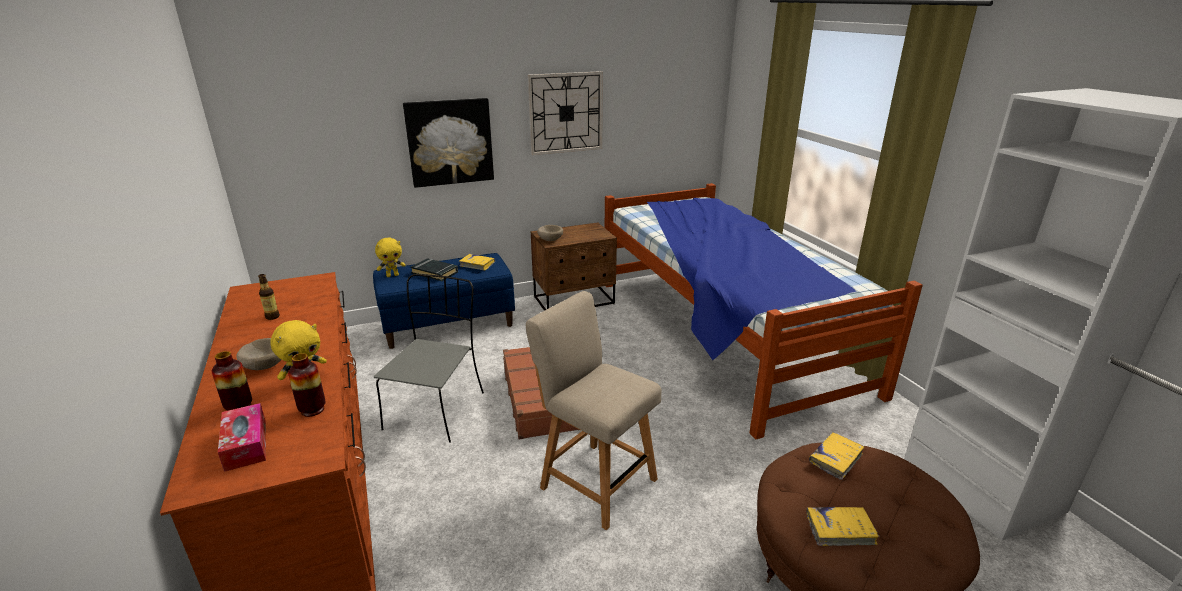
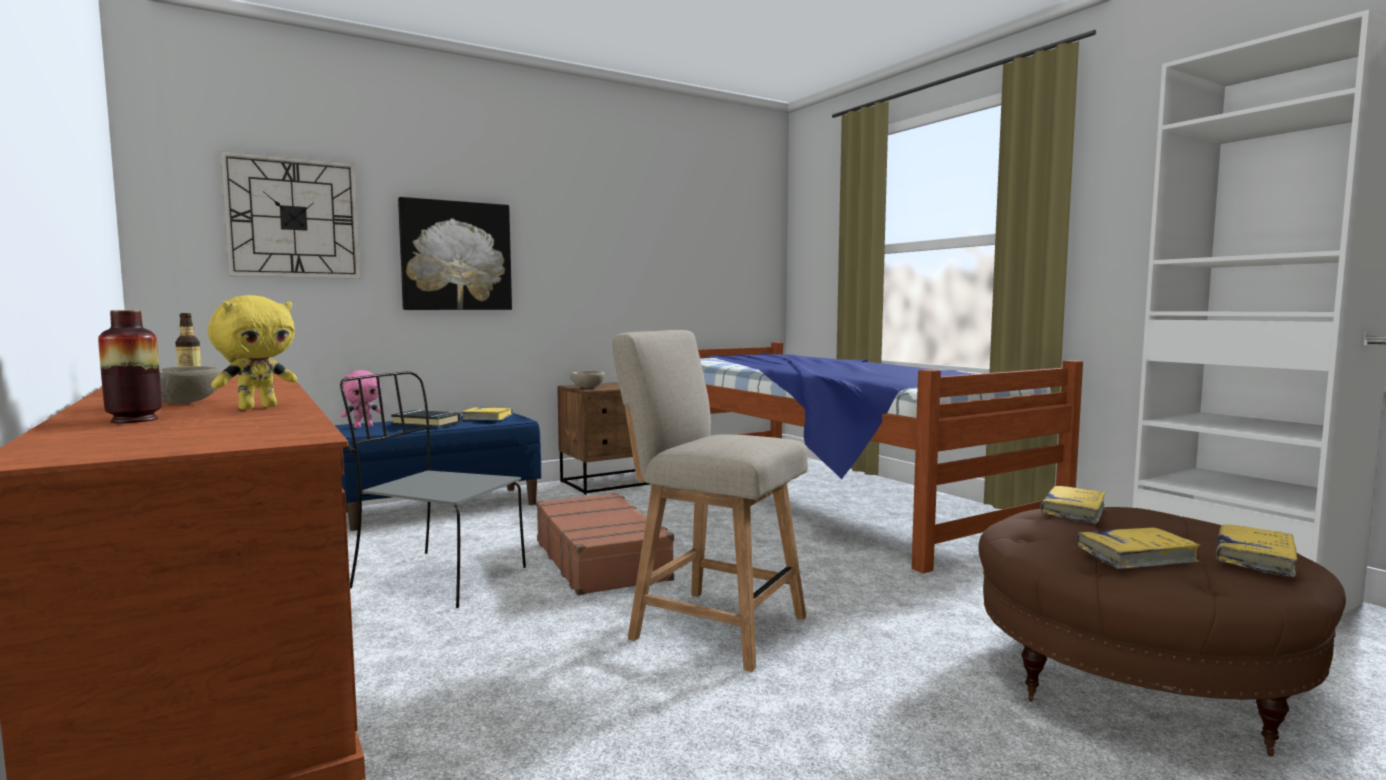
camera: 10 degrees left, 20 degrees down
(246, 444) = (150, 435): tissue box -> none
(312, 410) = (275, 417): vase -> none
(392, 275) = (363, 427): yellow plush toy -> pink plush toy
(436, 409) = (436, 578): grey chair -> grey chair turned 75 degrees counterclockwise
(566, 113) = (603, 237): wall clock -> wall clock (293, 218)
(920, 543) = (1254, 558): none -> yellow book

